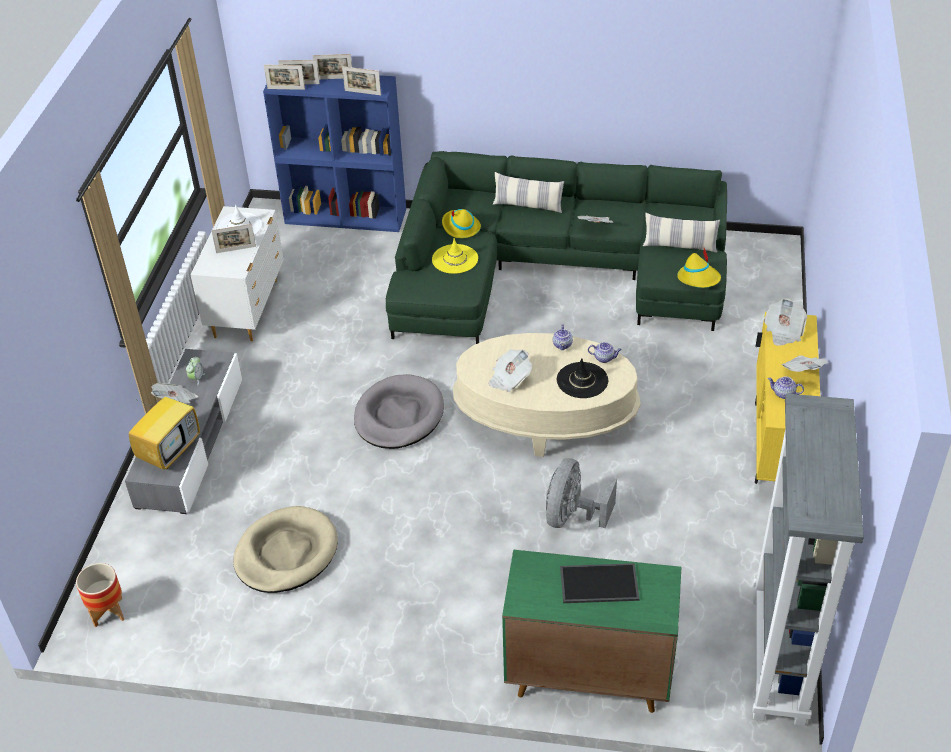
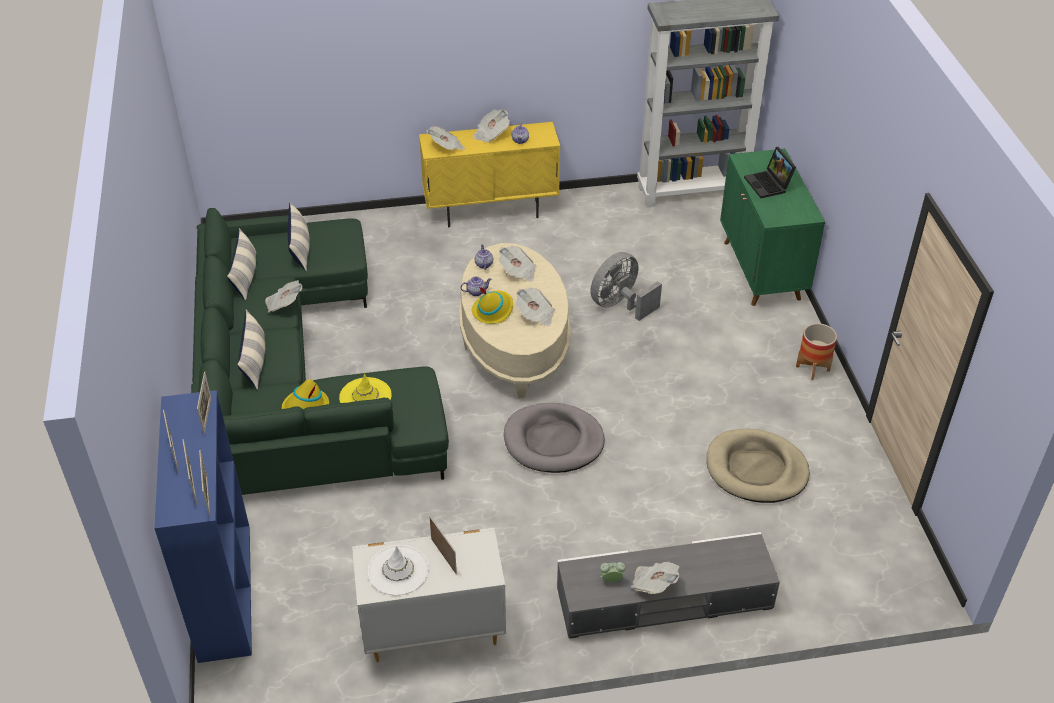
camera: 110 degrees left, 0 degrees up
(108, 612) = (893, 575): planter -> planter (812, 368)
(170, 450) = (721, 560): television -> none
(572, 516) = (620, 305): grey fan -> grey fan turned 135 degrees clockwise
(582, 380) = (518, 272): black hat -> newspaper
(598, 585) = (769, 185): tray -> laptop
(648, 211) = (245, 276): none -> pillow
(699, 278) = (347, 231): yellow hat -> yellow hat (493, 310)

